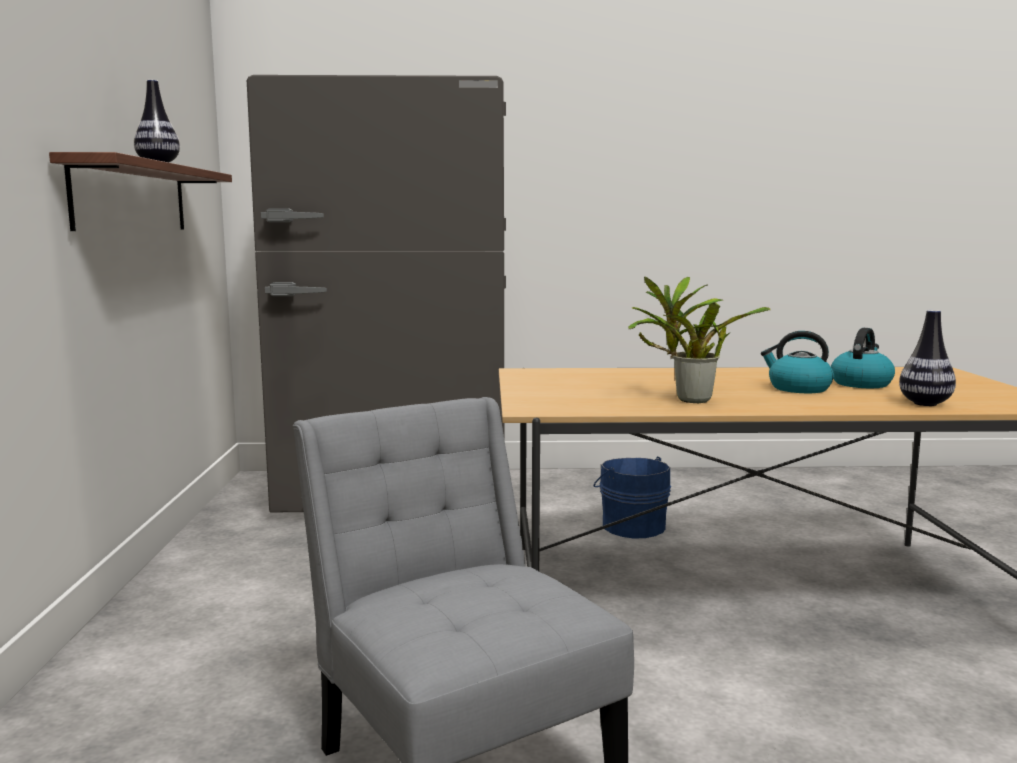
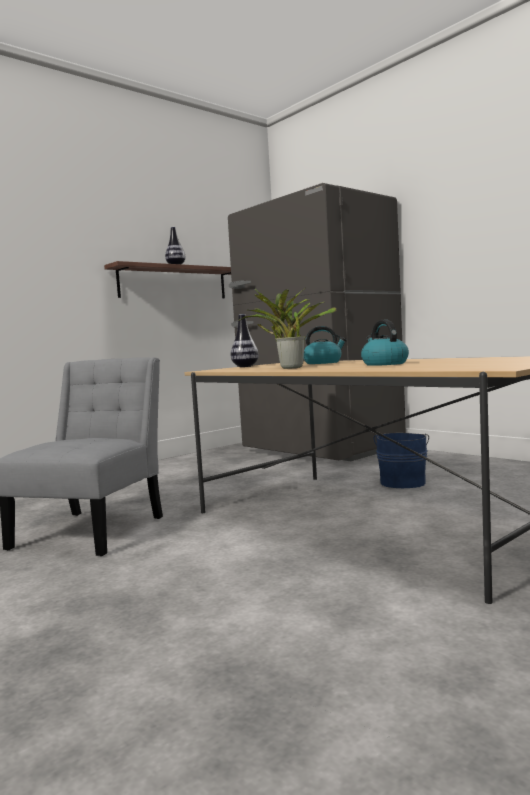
camera: 50 degrees right, 5 degrees down
(861, 383) = (445, 362): kettle -> kettle (323, 363)
(924, 403) = (410, 368): vase -> vase (245, 366)

